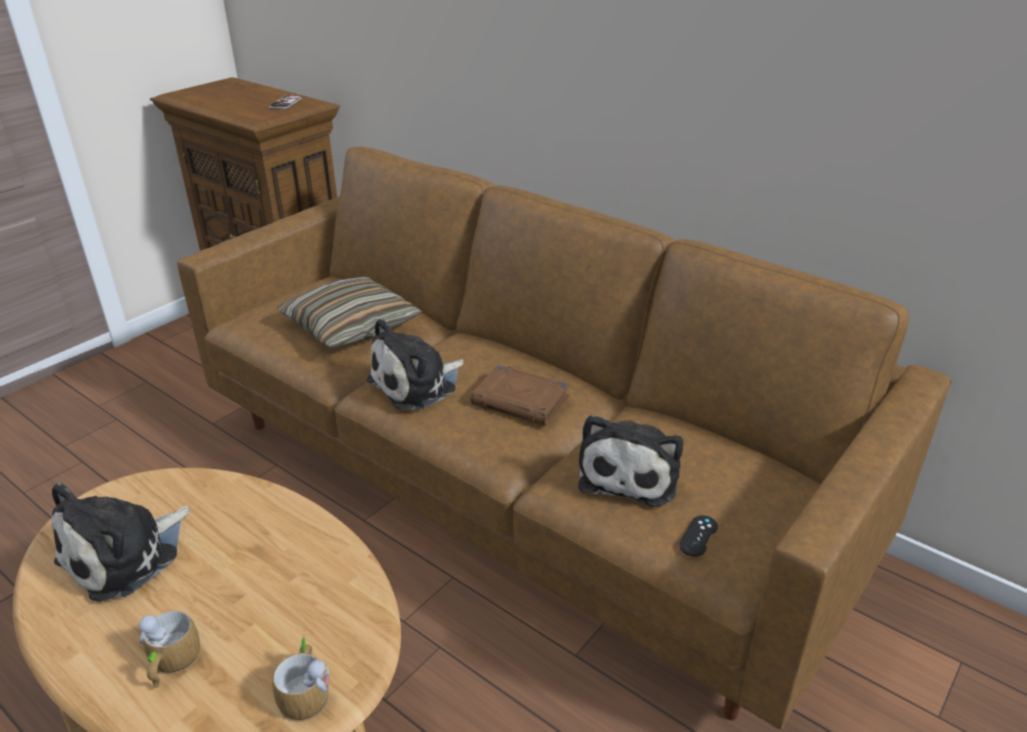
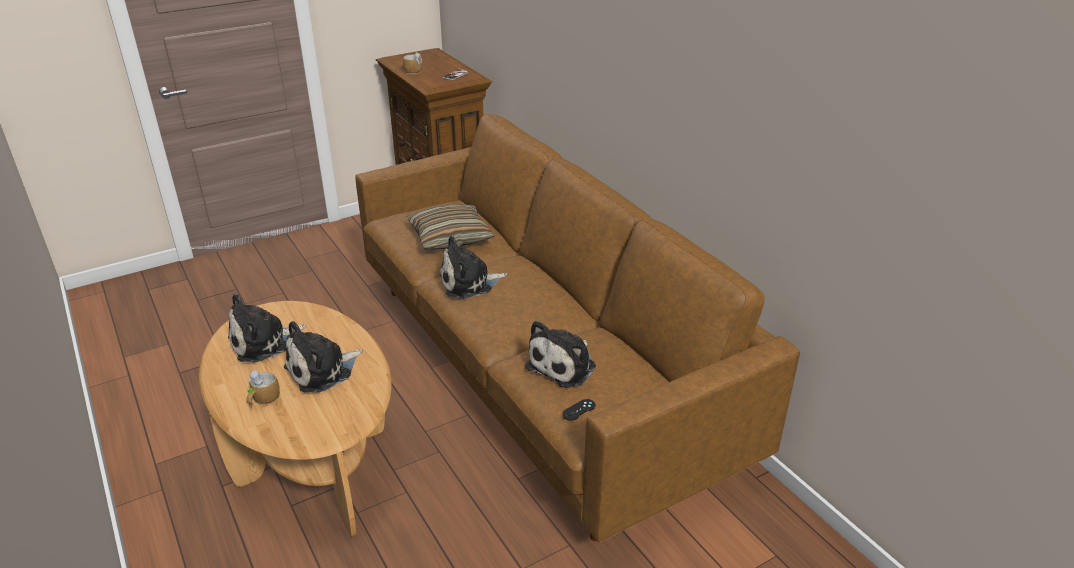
camera: 20 degrees right, 0 degrees up
(257, 578) = (322, 370): none -> plush toy
(306, 691) = (319, 430): mug -> mug (414, 70)
(521, 401) = (526, 307): brown book -> none

